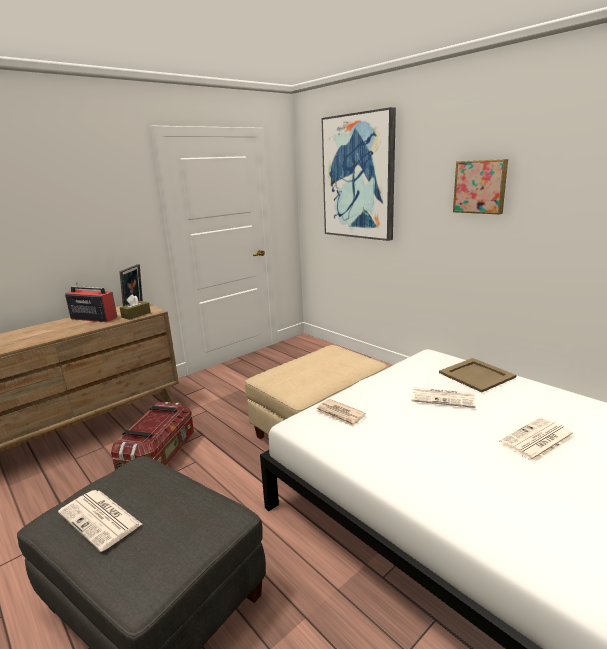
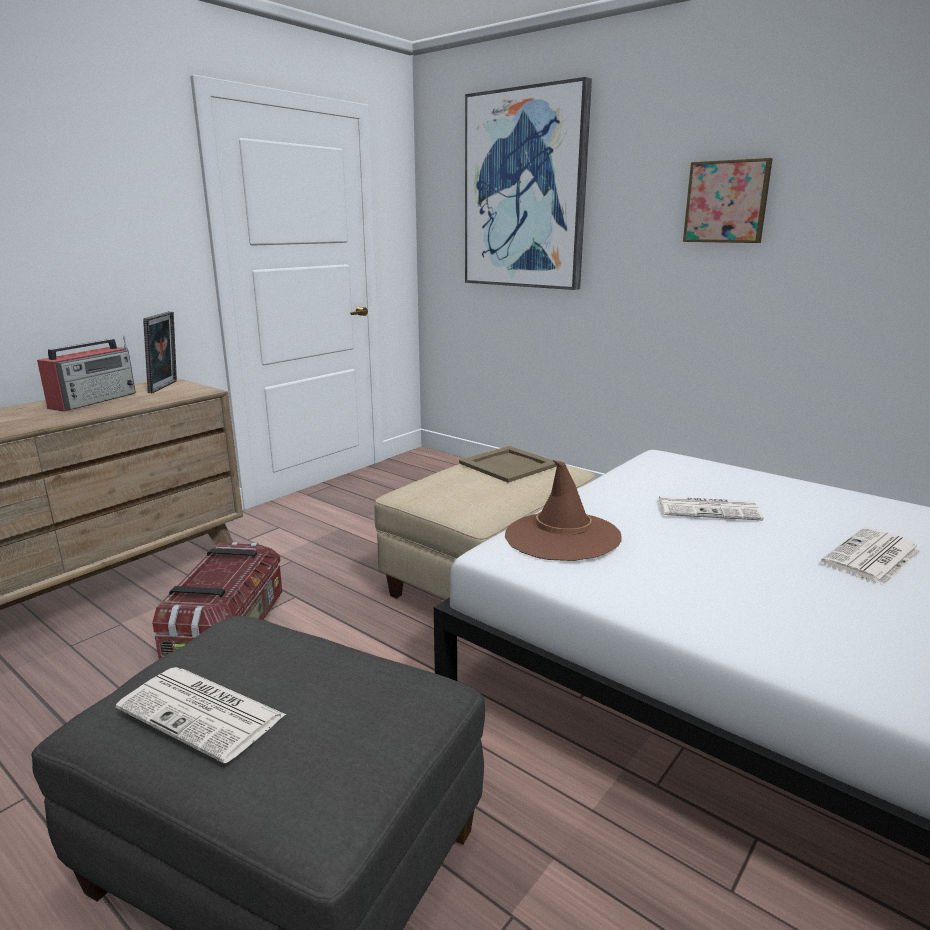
camera: 10 degrees left, 0 degrees up
(93, 318) = (95, 400): radio -> radio turned 105 degrees clockwise
(136, 315) = (173, 396): brown tissue box -> none
(340, 414) = (562, 537): newspaper -> brown hat
(477, 375) = (743, 479): beige tray -> beige tray (509, 464)

